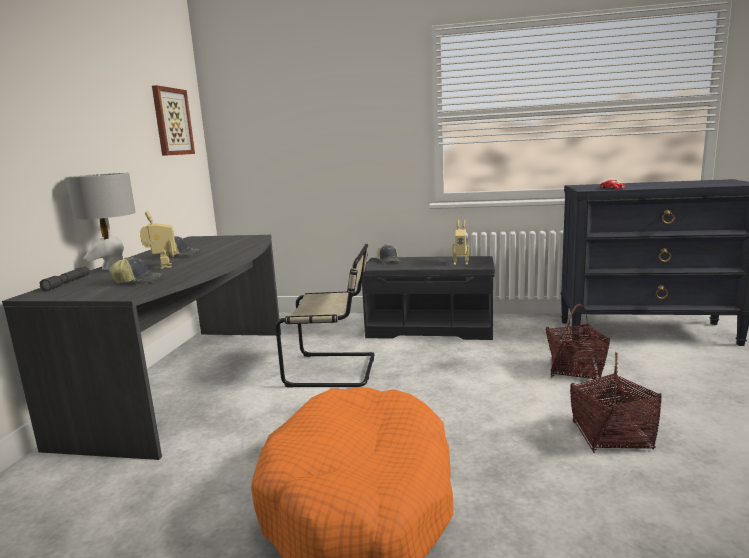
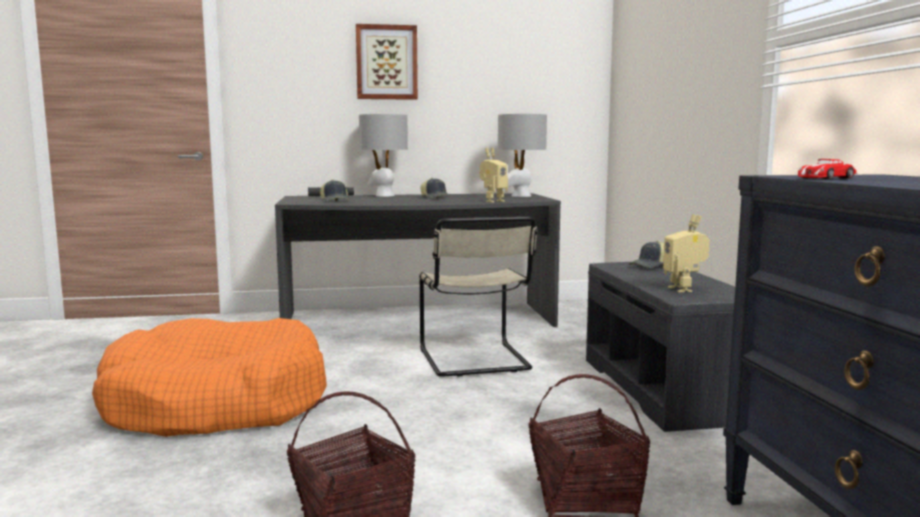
camera: 70 degrees right, 5 degrees down
(162, 266) = (387, 199): toy robot -> toy robot (492, 201)
(172, 122) = (542, 69): picture -> picture (386, 62)
(214, 238) = (521, 196): none -> grey table lamp

